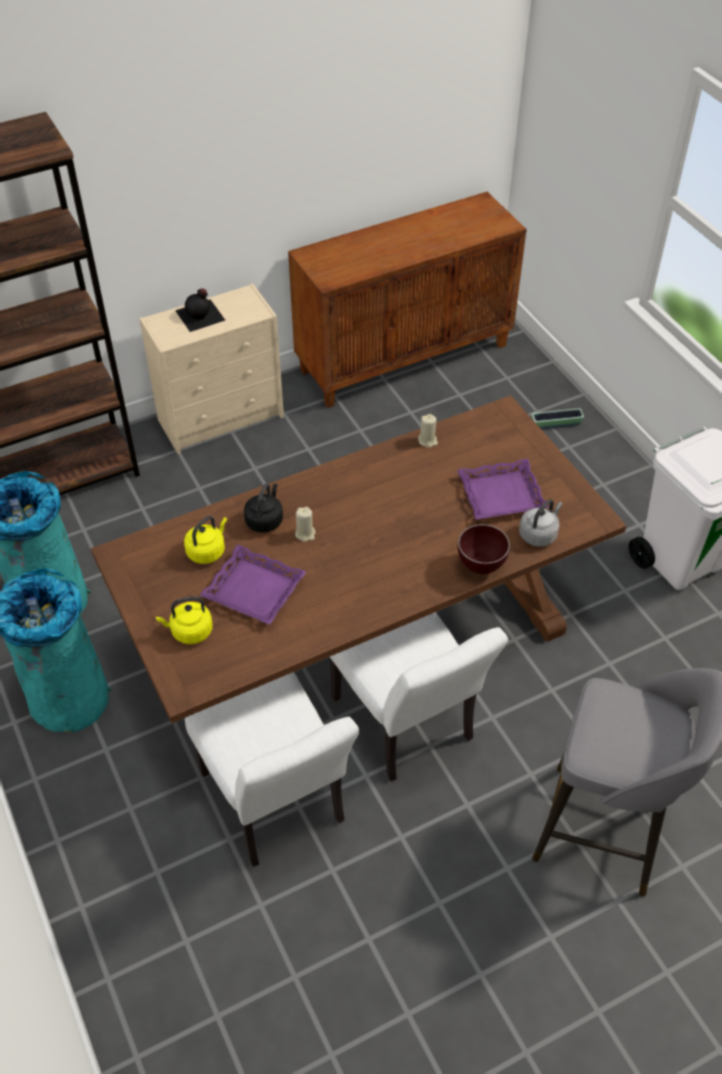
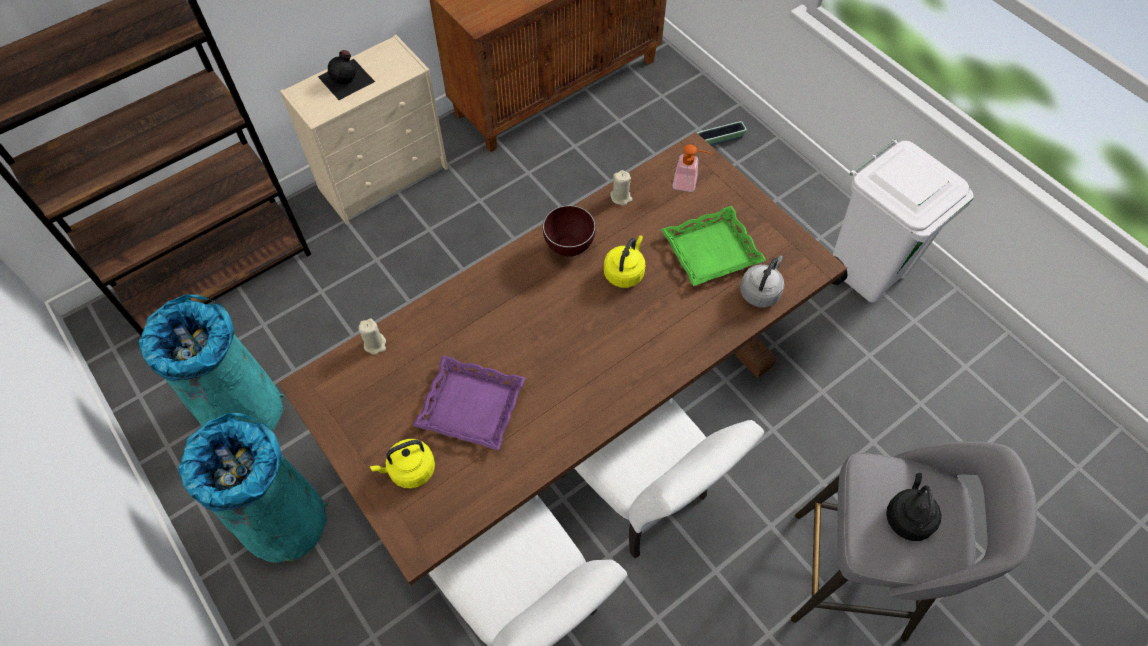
camera: 10 degrees left, 10 degrees up
(207, 551) = (410, 366): yellow kettle -> yellow kettle (625, 272)
(265, 520) = (466, 318): black kettle -> black kettle (907, 516)
(305, 533) = (513, 328): beige candle -> beige candle (375, 344)
(482, 567) = (710, 340): brown bowl -> brown bowl (570, 248)
(494, 437) = (689, 184): none -> soap dispenser
(501, 495) = (711, 251): purple tray -> green tray

